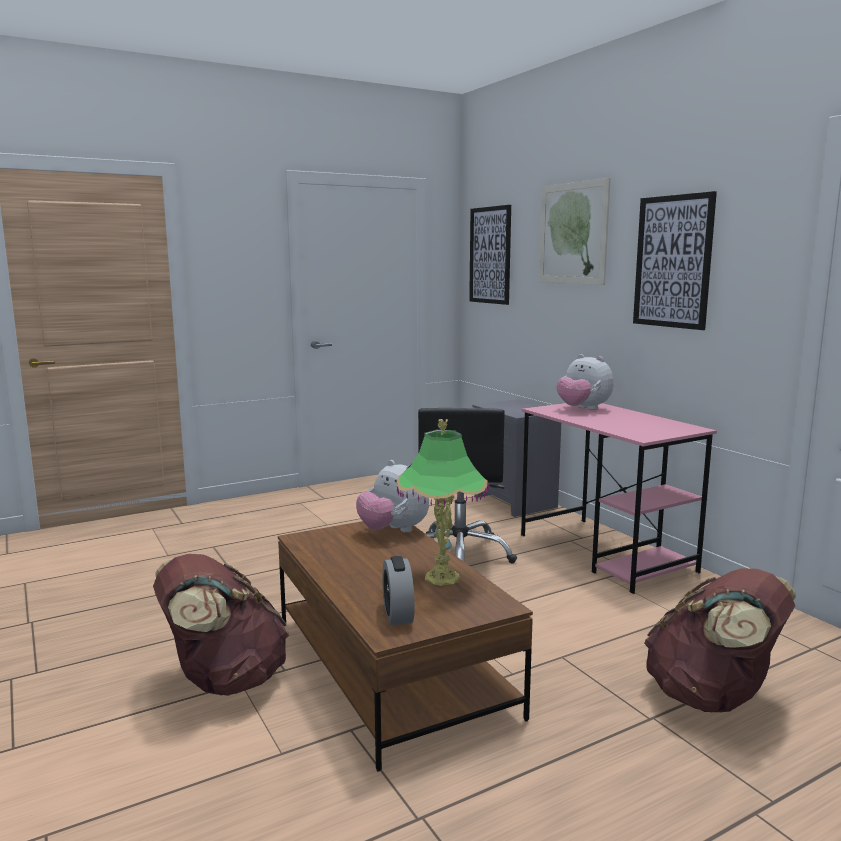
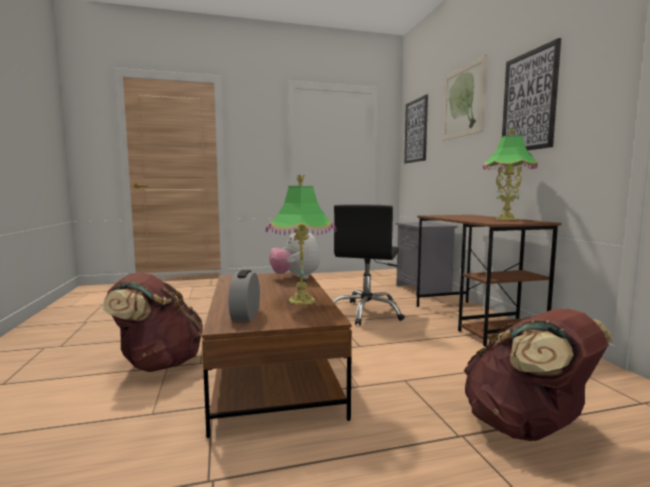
camera: 15 degrees right, 5 degrees down
(583, 409) = (461, 216): plush toy -> none
(606, 553) = (475, 321): pink desk -> brown desk
(648, 421) = (506, 219): none -> table lamp

